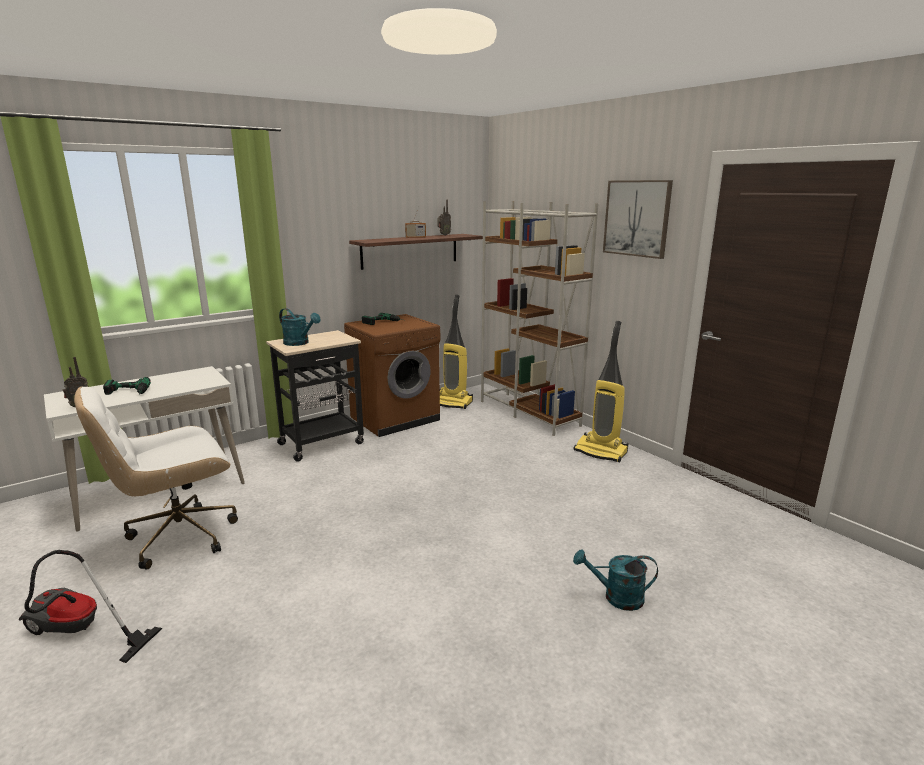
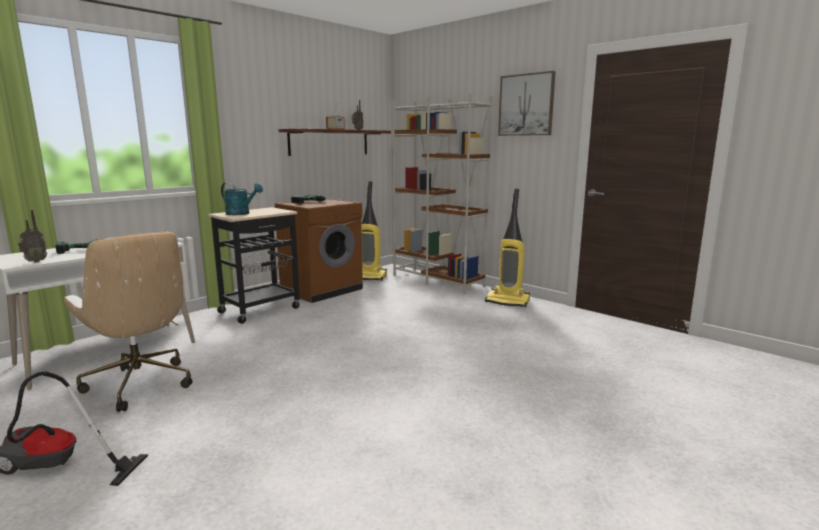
camera: 10 degrees left, 5 degrees down
(177, 538) = (140, 386): white office chair -> white office chair turned 90 degrees counterclockwise
(616, 597) = (561, 393): turquoise watering can -> none

